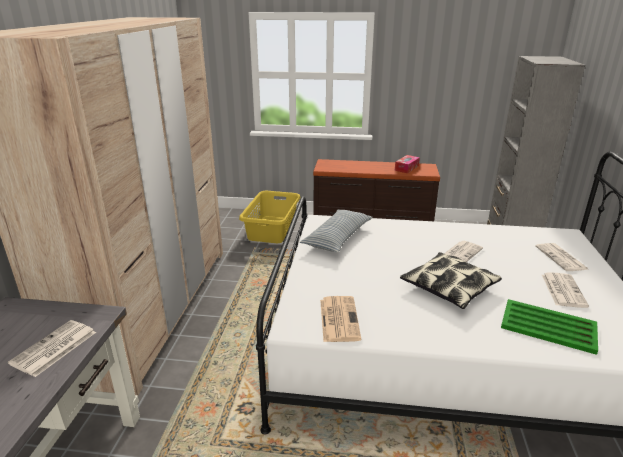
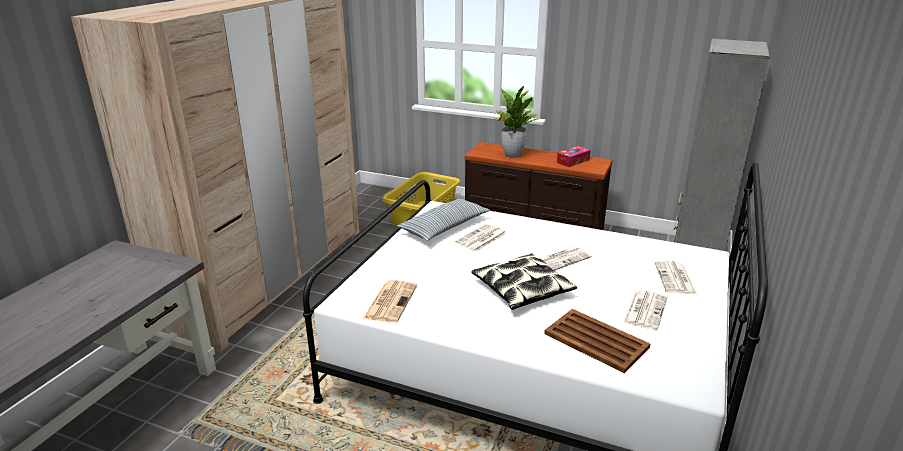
camera: 15 degrees right, 0 degrees up
(53, 348) = (131, 285): newspaper -> newspaper (481, 238)
(354, 167) = (512, 155): none -> potted plant
(549, 327) = (596, 341): green tray -> brown tray

